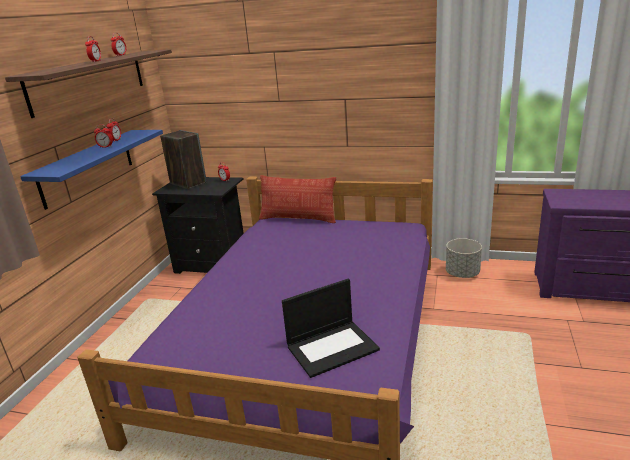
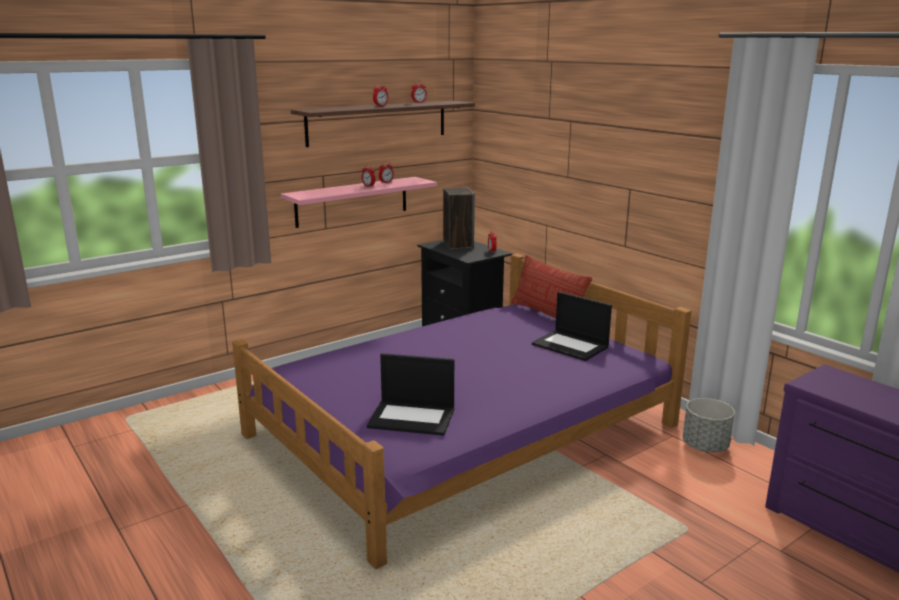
camera: 35 degrees right, 5 degrees down
(88, 167) = (352, 201): blue shelf -> pink shelf
(352, 235) = (571, 346): none -> laptop

